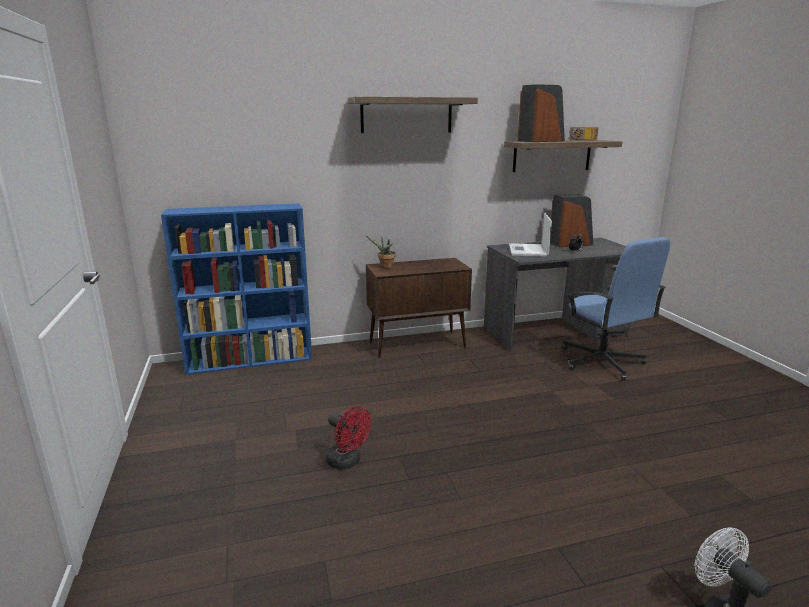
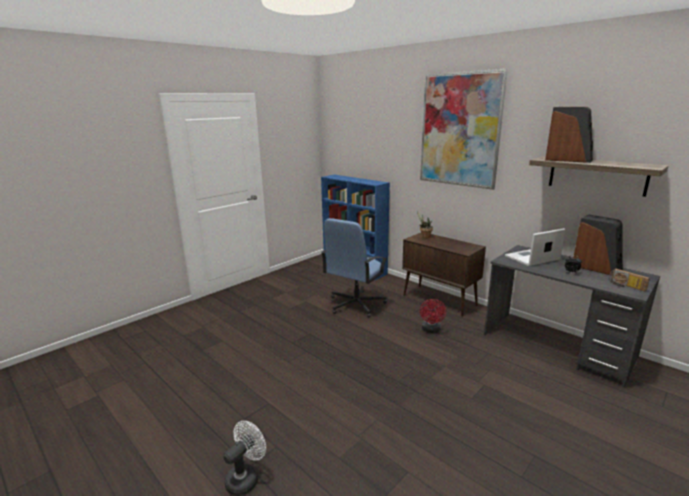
camera: 60 degrees right, 0 degrees up
(347, 462) = (292, 322): red fan -> red fan (431, 330)
(406, 115) = (459, 130): shelf -> picture
(583, 140) = (627, 163): radio -> radio (625, 286)
(601, 362) = (533, 381): blue office chair -> blue office chair (355, 304)

